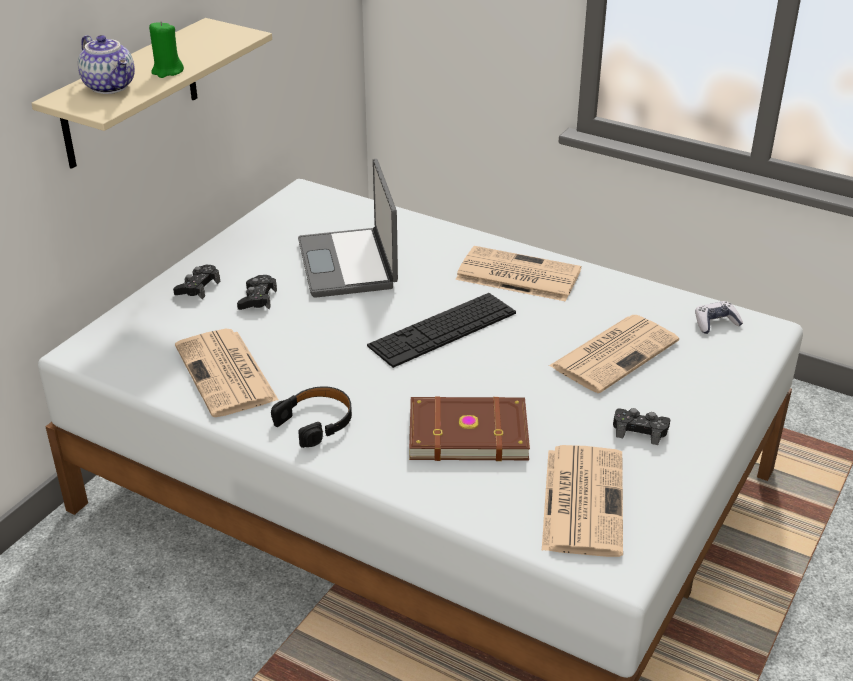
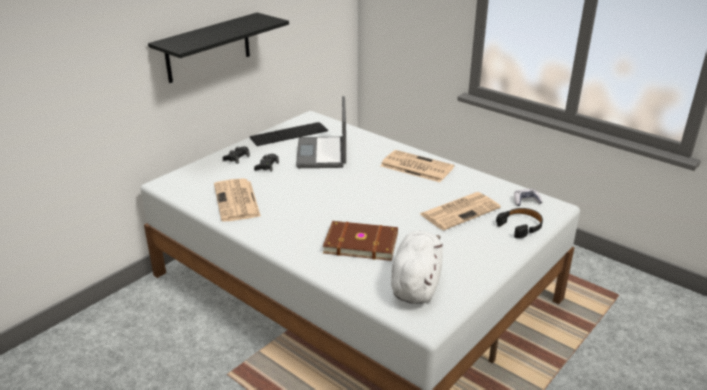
camera: 10 degrees right, 5 degrees down
(111, 86) = (192, 38): teapot -> none
(130, 94) = (208, 48): beige shelf -> black shelf
(167, 71) = (224, 34): green candle -> none
(316, 422) = (277, 229): black headphones -> black headphones (521, 226)
(443, 329) = (364, 190): keyboard -> keyboard (289, 134)
(582, 499) = (416, 284): newspaper -> white plush toy
(640, 430) = (462, 252): black game controller -> none

